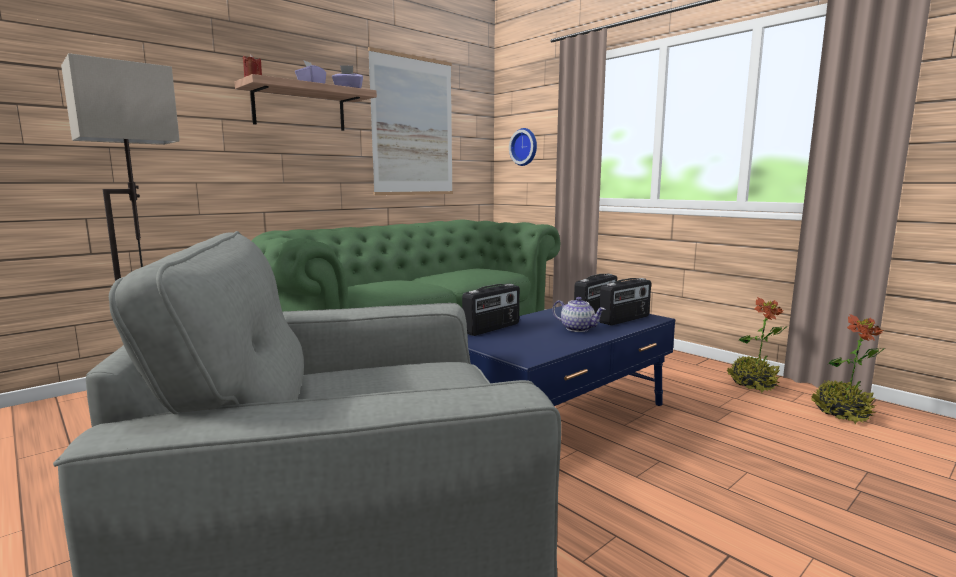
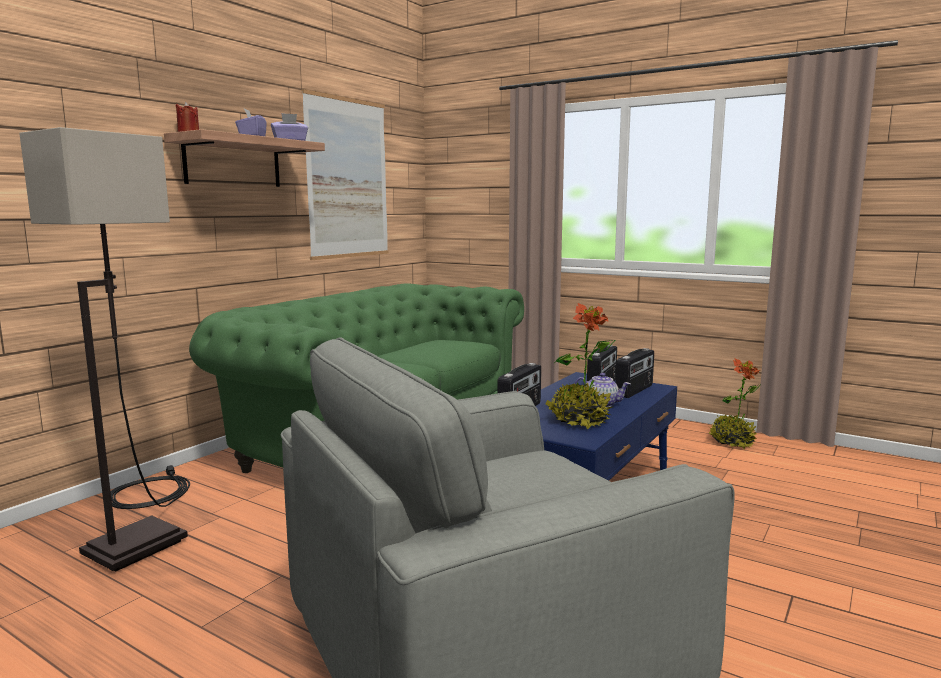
camera: 15 degrees left, 0 degrees up
(525, 147) = (466, 200): wall clock -> none
(841, 413) = (816, 462): potted plant -> potted plant (579, 420)

